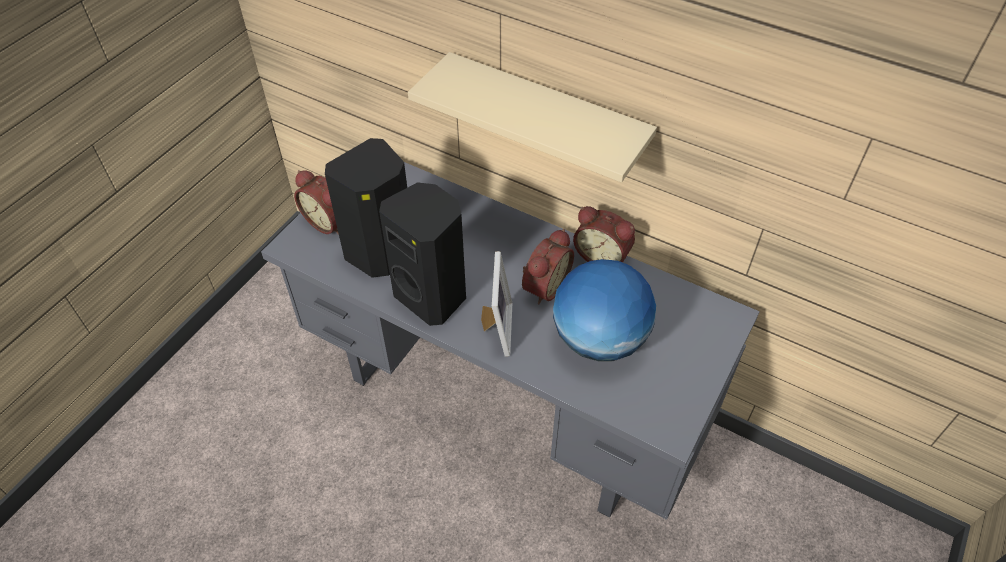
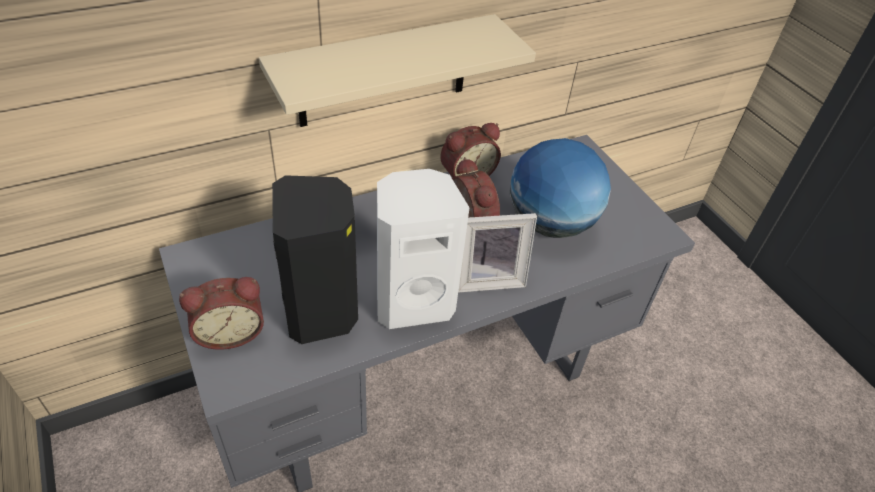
camera: 60 degrees left, 5 degrees down
(432, 296) = (412, 301): black speaker -> white speaker
(495, 328) = (488, 278): picture frame -> picture frame turned 135 degrees clockwise

